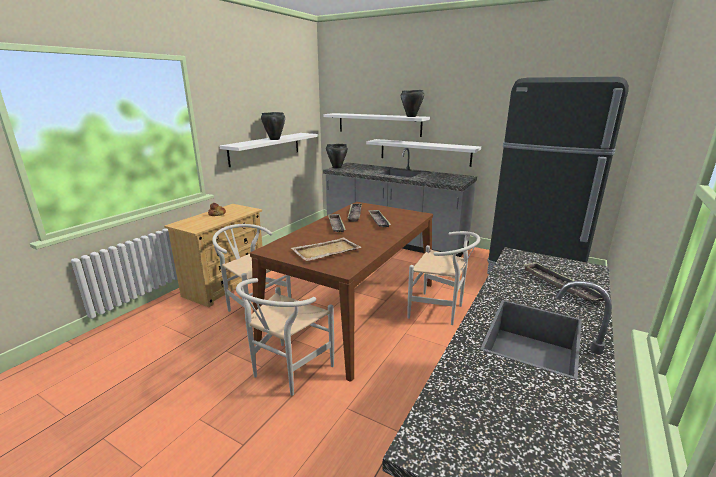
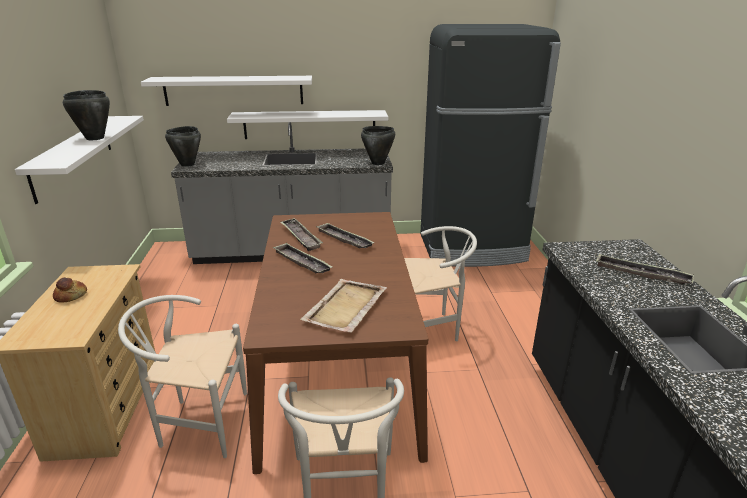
camera: 35 degrees left, 5 degrees up
(411, 116) = (289, 77): black cooking pot -> black cooking pot (378, 163)

